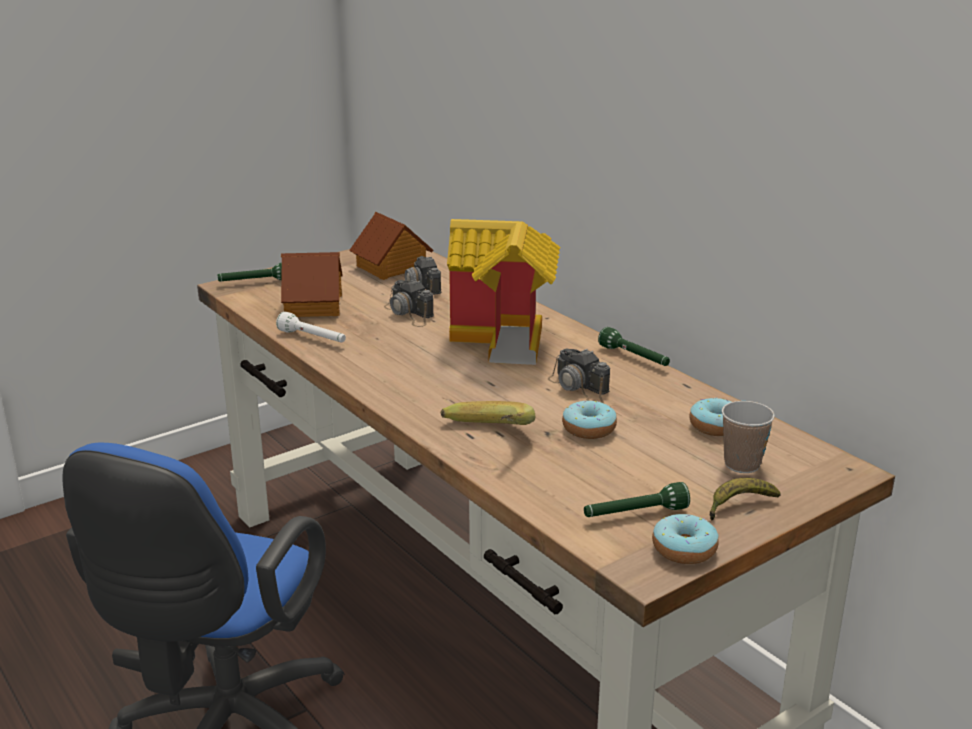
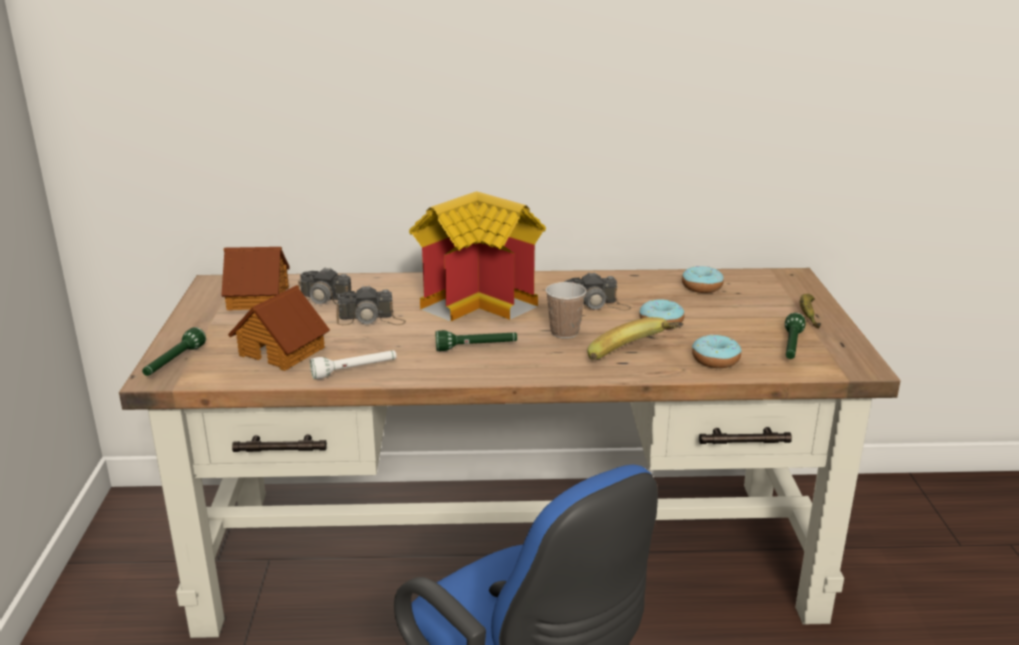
camera: 55 degrees left, 0 degrees up
(634, 358) = (573, 275): green flashlight -> green flashlight (476, 348)
(684, 549) = (846, 347): donut -> donut (715, 360)
(742, 464) = (758, 297): cup -> cup (564, 332)

